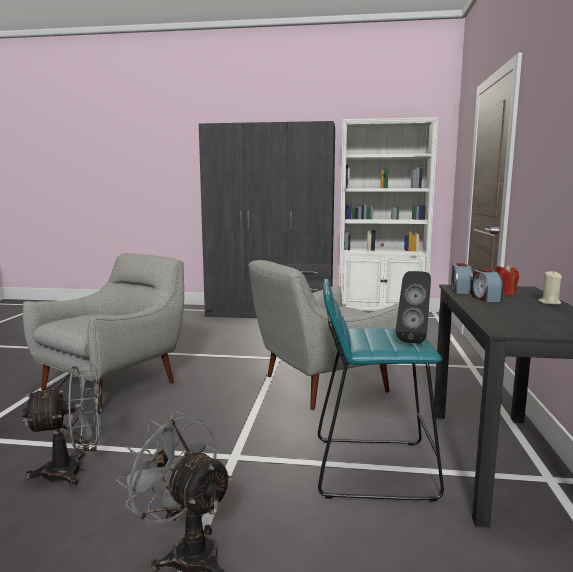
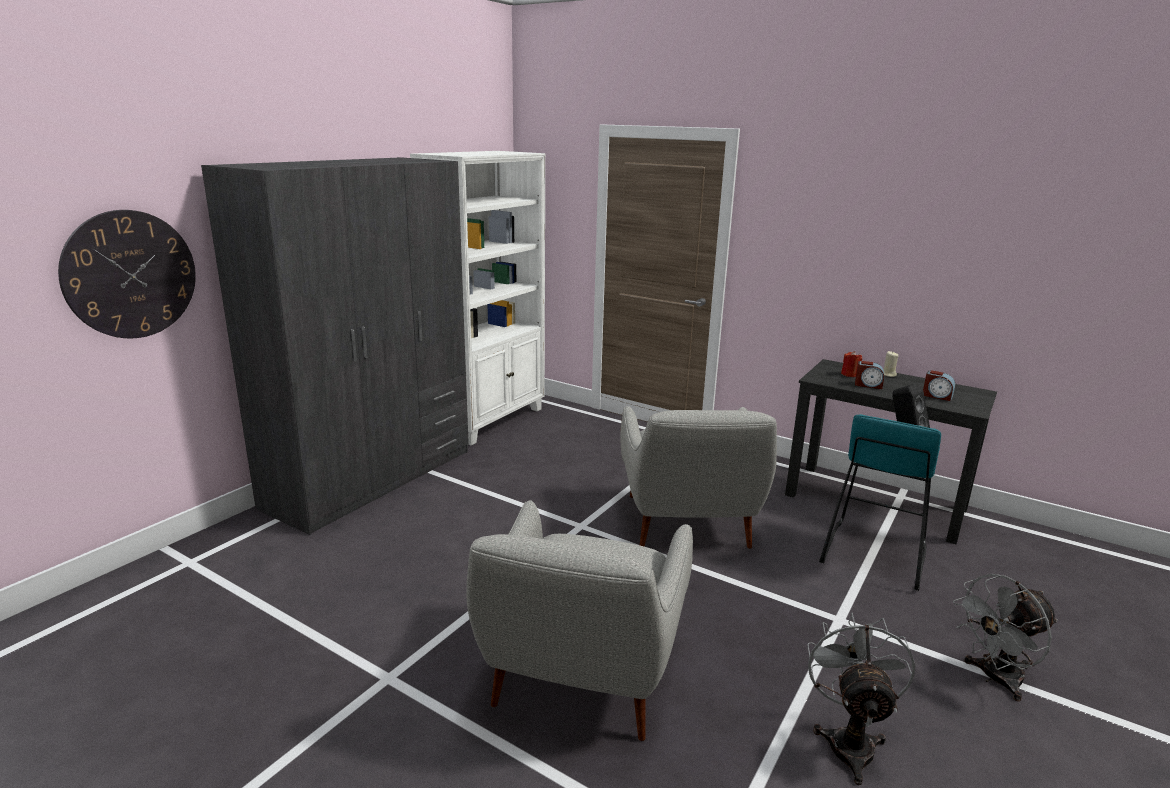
camera: 65 degrees left, 10 degrees up
(114, 384) = (581, 679): grey armchair -> grey armchair turned 135 degrees counterclockwise
(178, 176) = (130, 275): none -> wall clock
(460, 290) = (833, 382): alarm clock -> alarm clock (937, 396)

